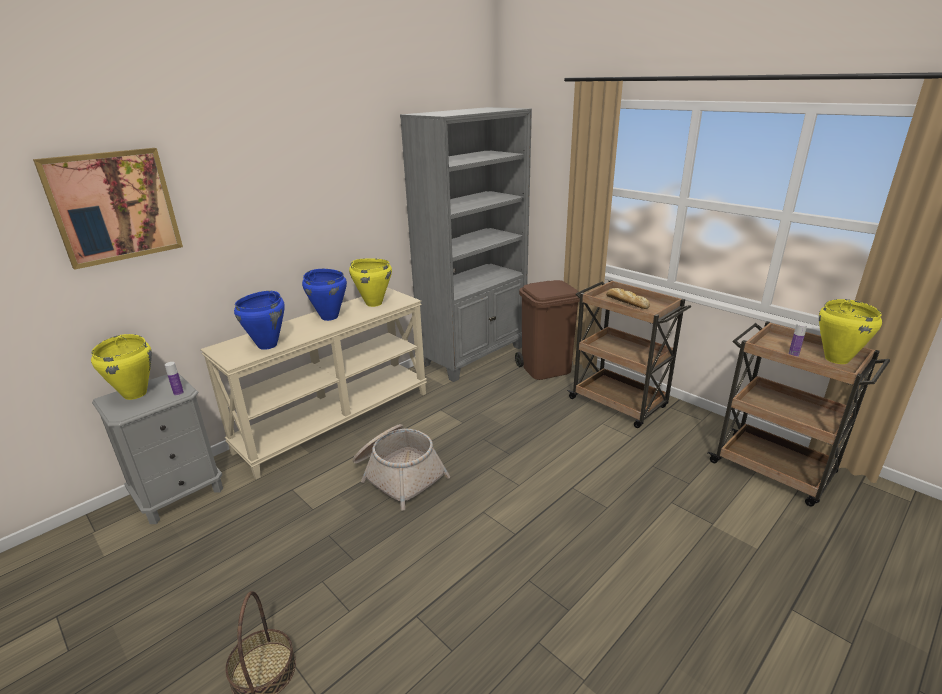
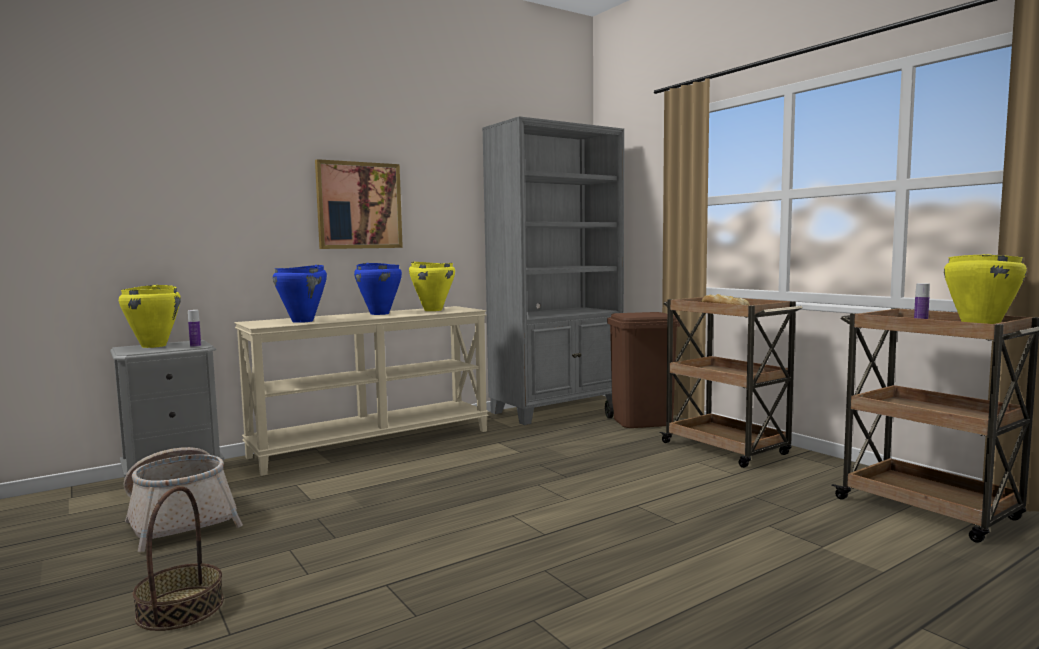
camera: 10 degrees right, 20 degrees down
(114, 206) = (180, 160): picture -> picture (359, 205)
(398, 474) = (423, 482): basket -> basket (180, 519)

